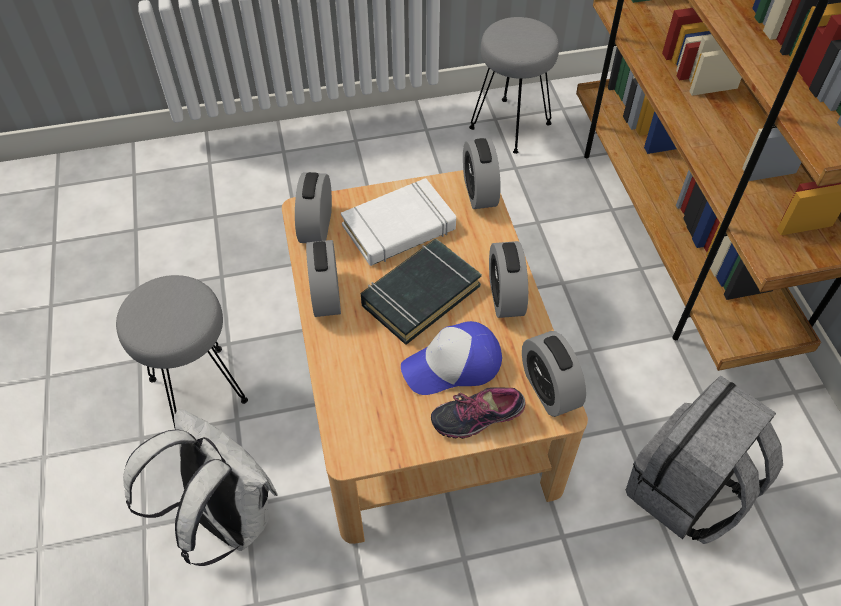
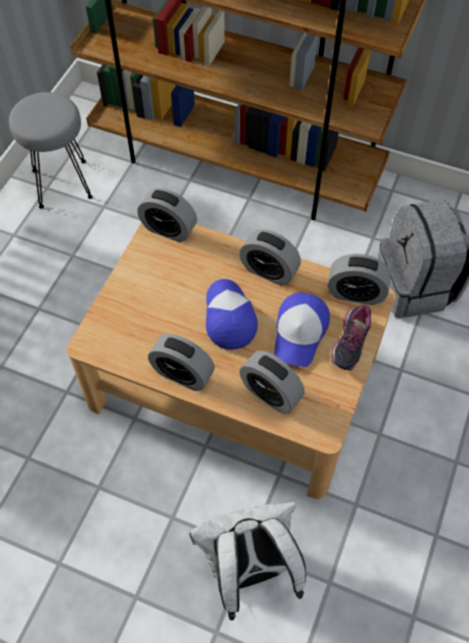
camera: 55 degrees left, 5 degrees up
(198, 388) = (123, 531): grey stool -> none
(316, 226) = (112, 344): alarm clock -> alarm clock (270, 393)
(399, 228) = (159, 294): white book -> none
(420, 295) = (228, 317): black book -> cap

